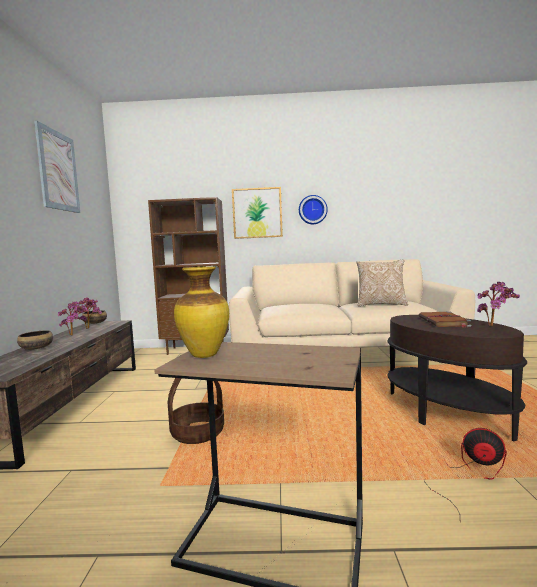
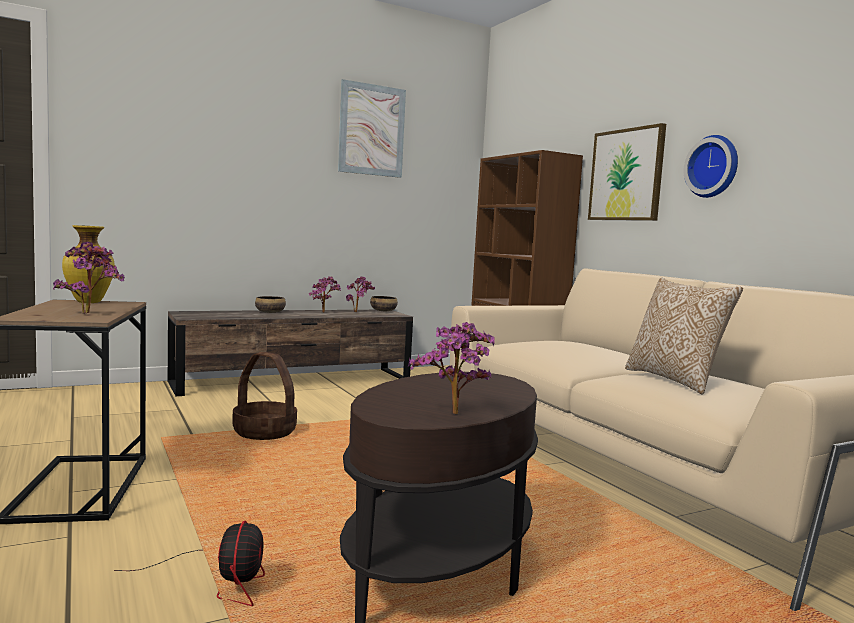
camera: 60 degrees right, 0 degrees up
(296, 352) = (90, 313): none -> potted plant
(443, 322) = (466, 392): brown book -> none

